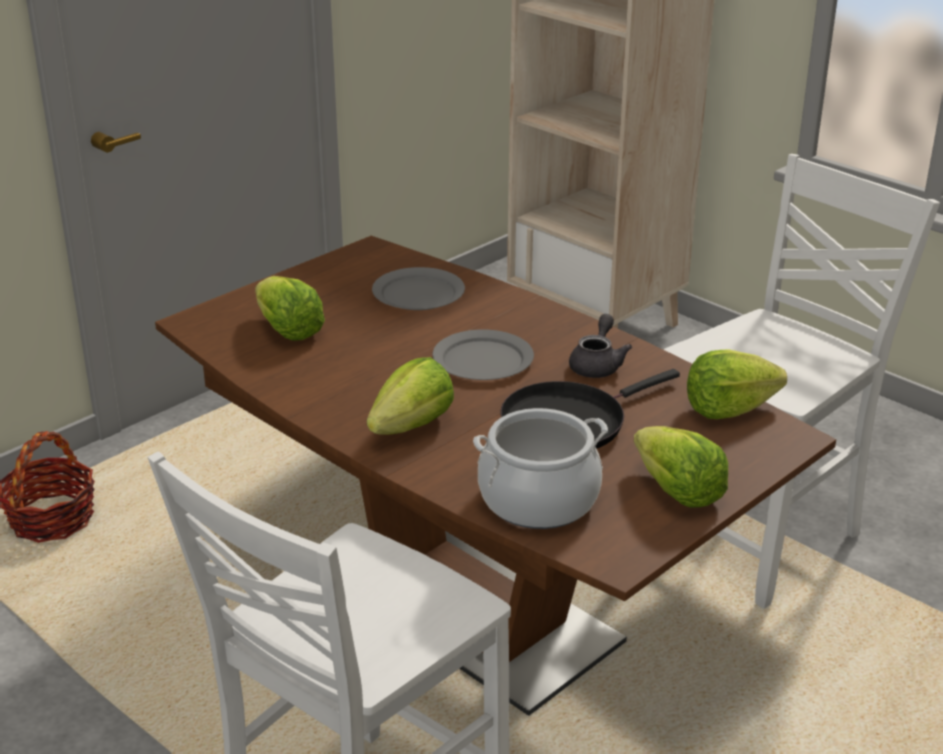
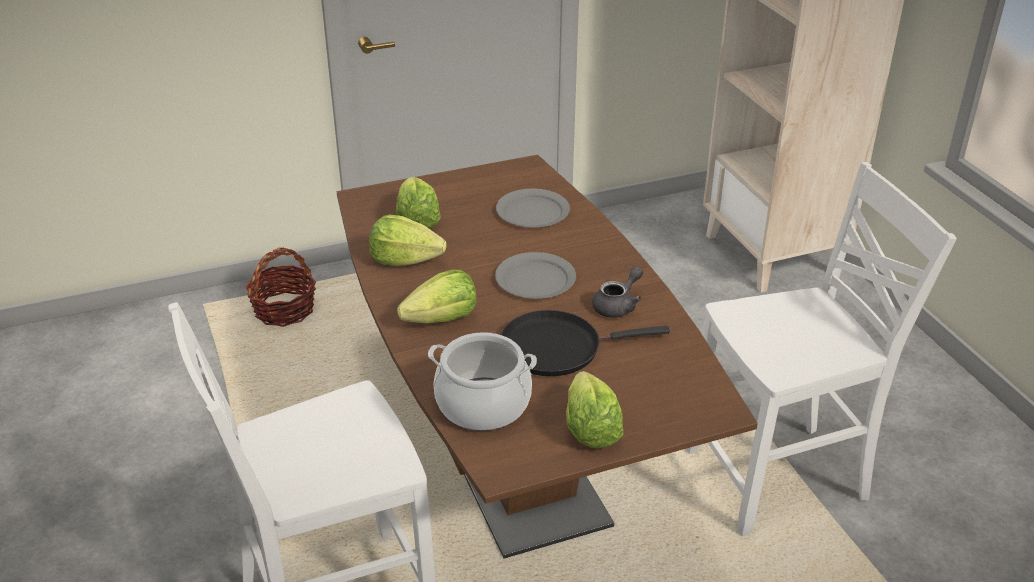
camera: 25 degrees right, 5 degrees up
(728, 409) = (690, 372): lettuce -> lettuce (404, 260)

